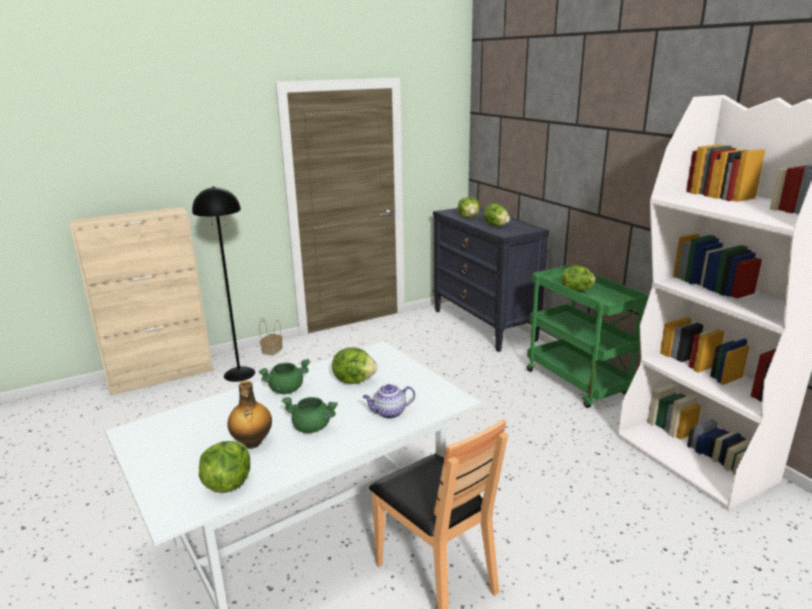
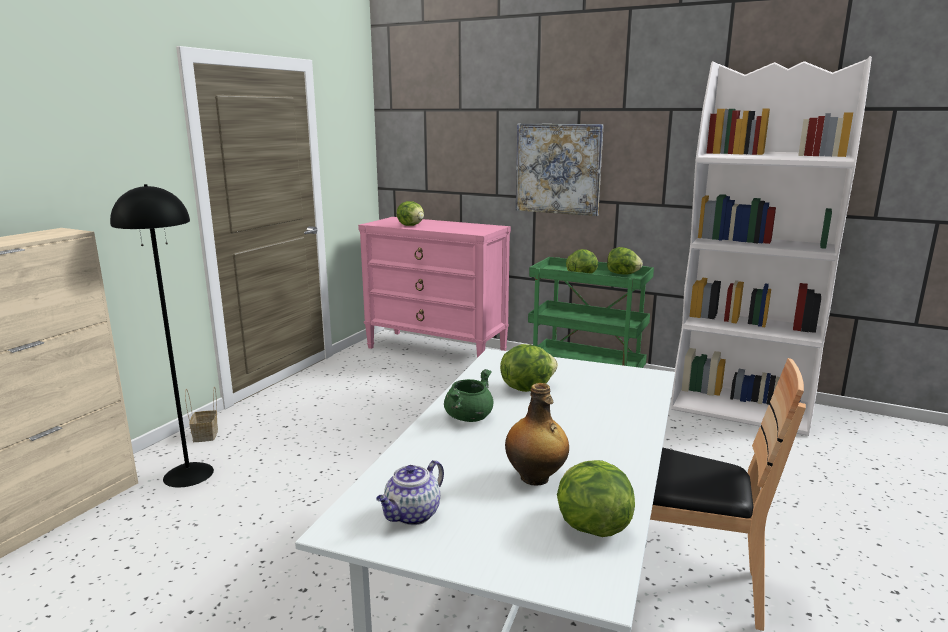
camera: 35 degrees left, 5 degrees down
(312, 427) = (570, 440): green cooking pot -> none
(389, 413) = (618, 404): teapot -> teapot (412, 515)
(484, 325) = (437, 349): black dresser -> pink dresser
(496, 226) = (454, 228): lettuce -> lettuce (622, 274)
(587, 183) = (558, 169): none -> picture

